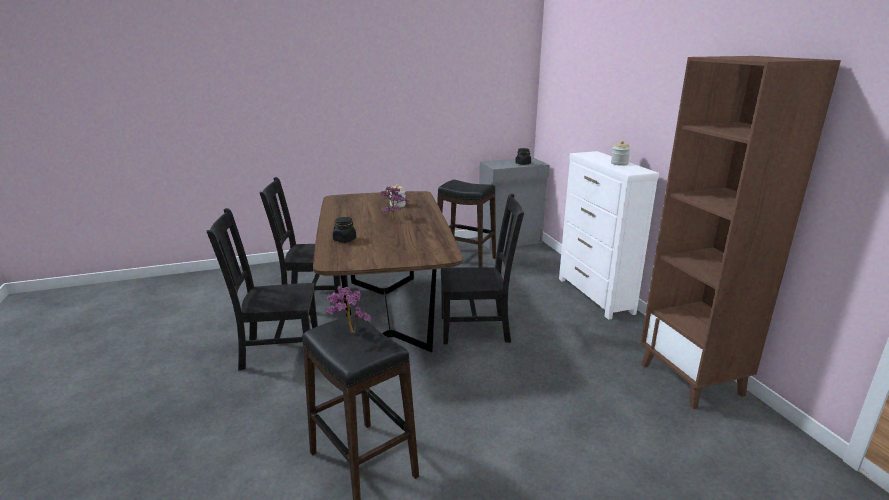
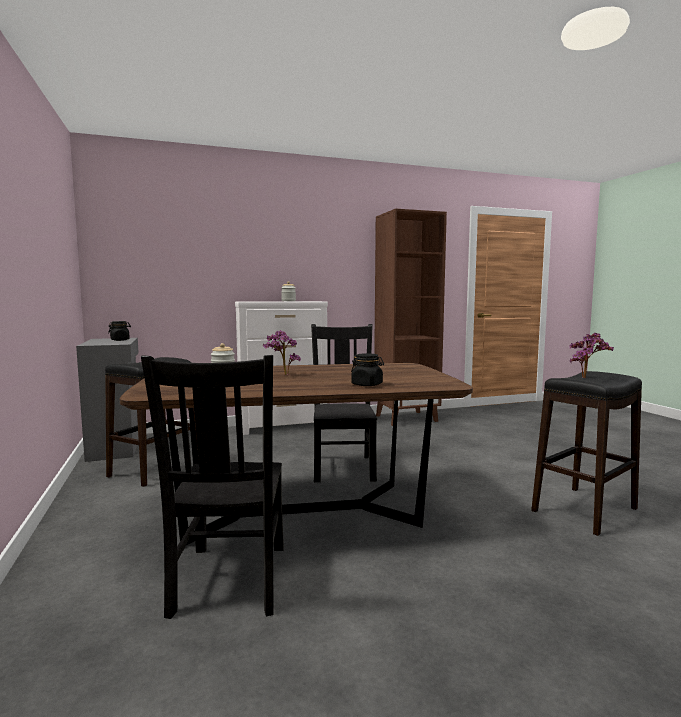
camera: 90 degrees left, 15 degrees down
(277, 351) = (419, 592): black chair -> none

